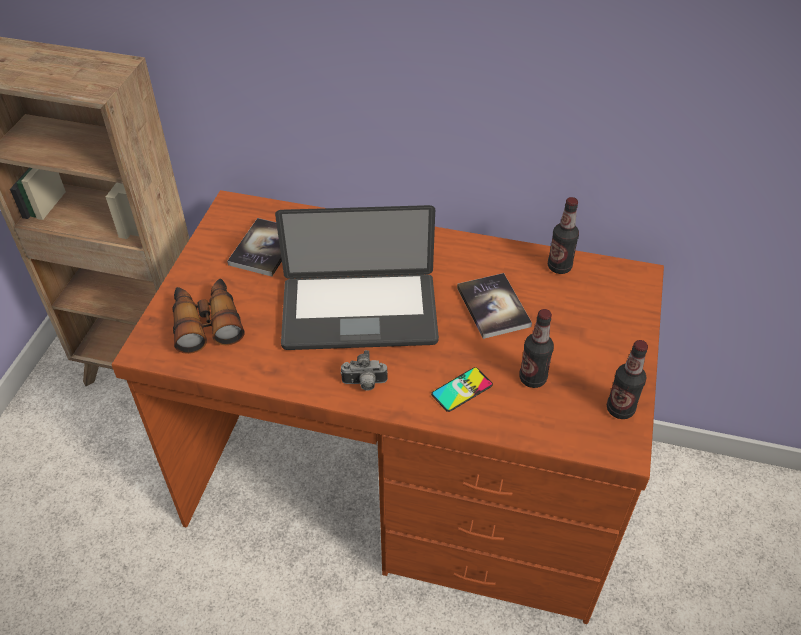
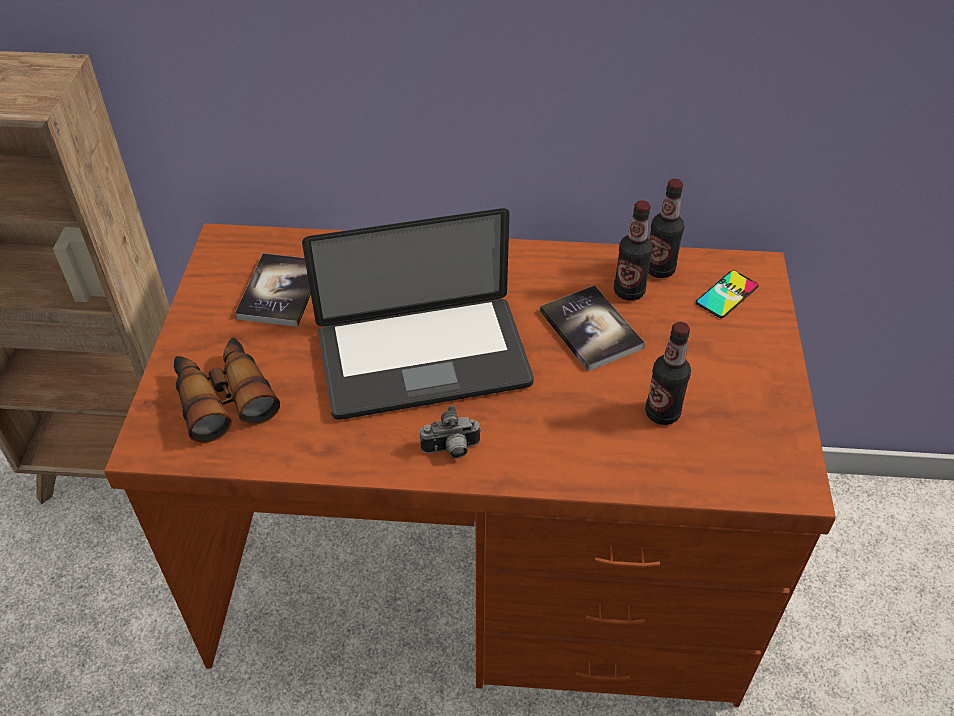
camera: 10 degrees left, 0 degrees up
(462, 389) = (577, 439): phone -> phone (726, 294)
(620, 409) = (778, 436): bottle -> bottle (629, 291)

